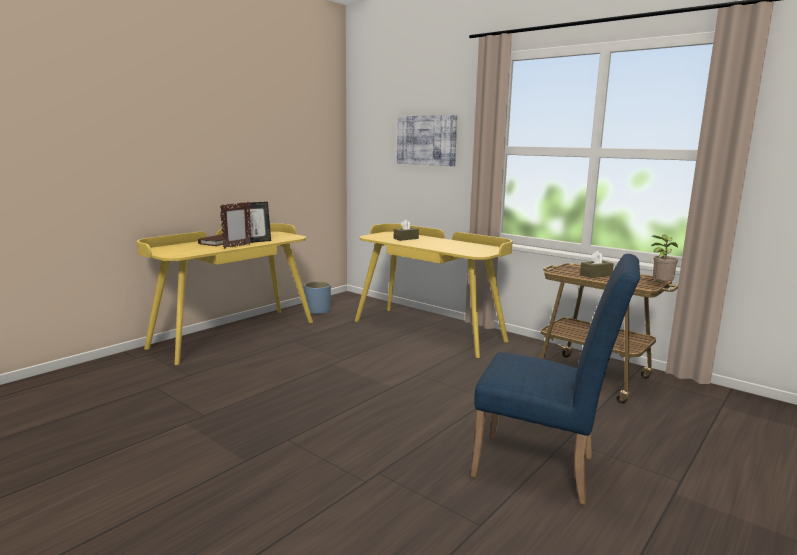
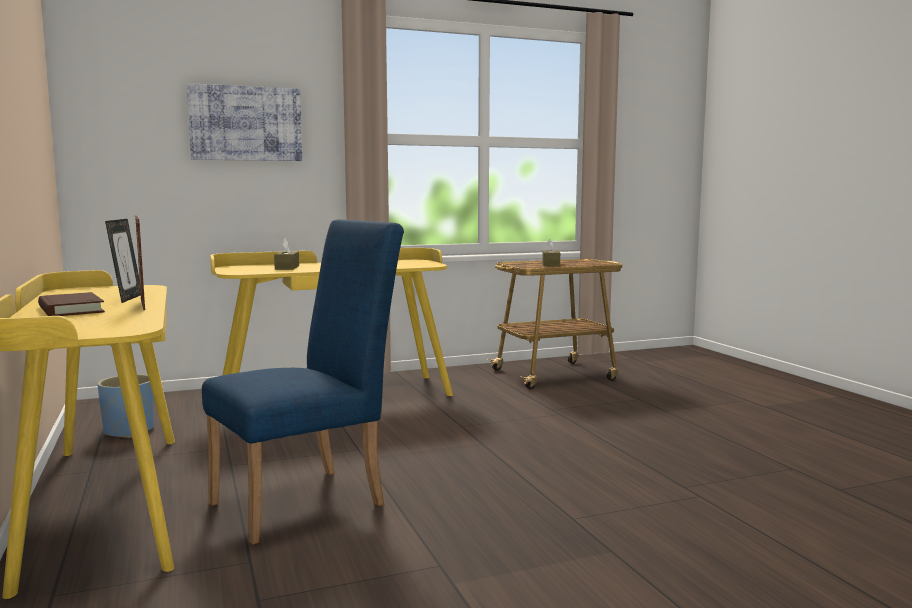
camera: 60 degrees left, 5 degrees down
(544, 469) = (711, 428): blue chair -> blue chair (310, 500)
(660, 286) = (607, 262): potted plant -> none

